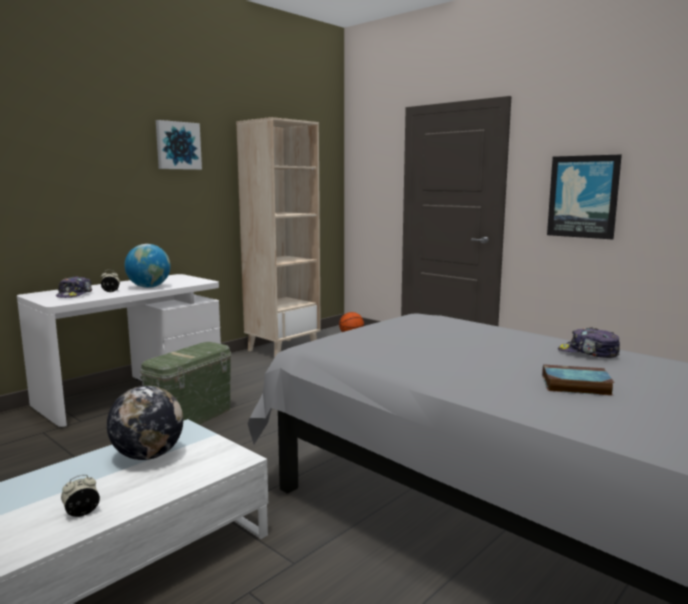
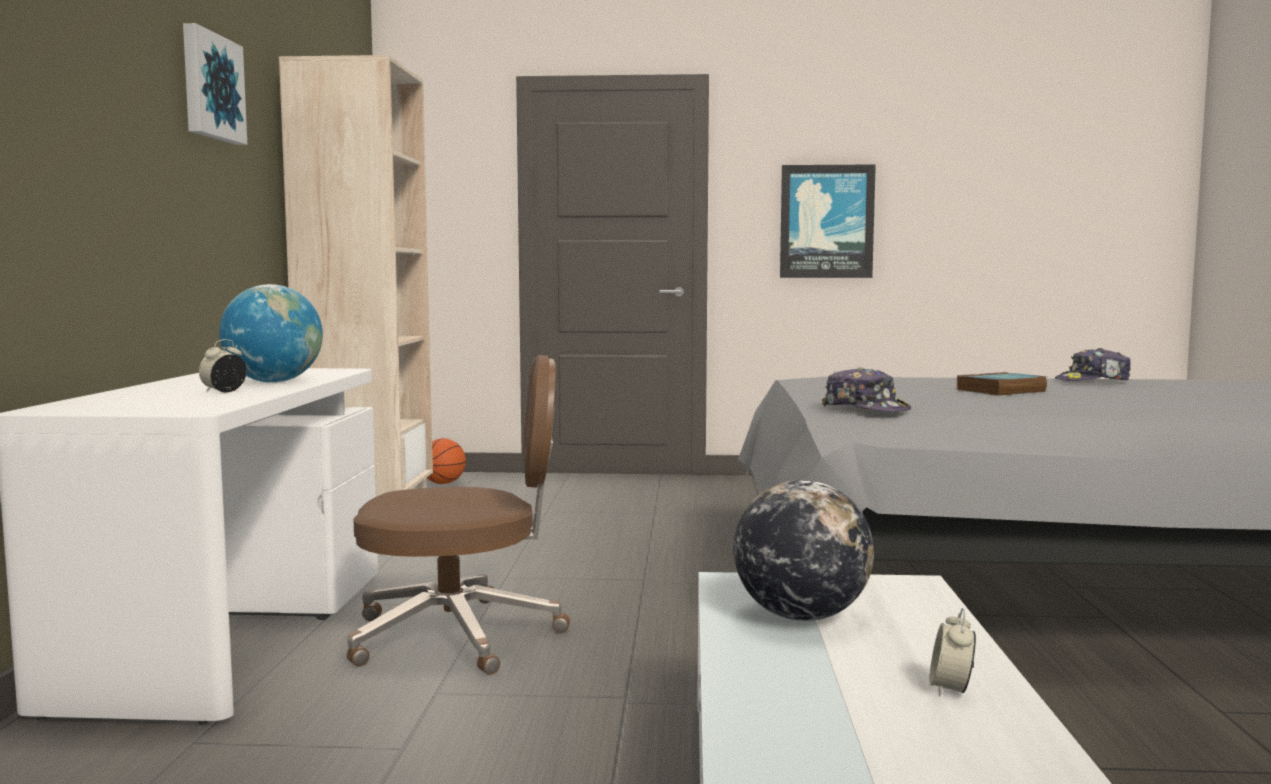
camera: 40 degrees left, 5 degrees down
(75, 294) = (163, 401): cap -> cap (866, 408)
(191, 418) = (460, 635): green storage box -> brown office chair
(574, 385) = (1194, 397): book -> book (1000, 391)

